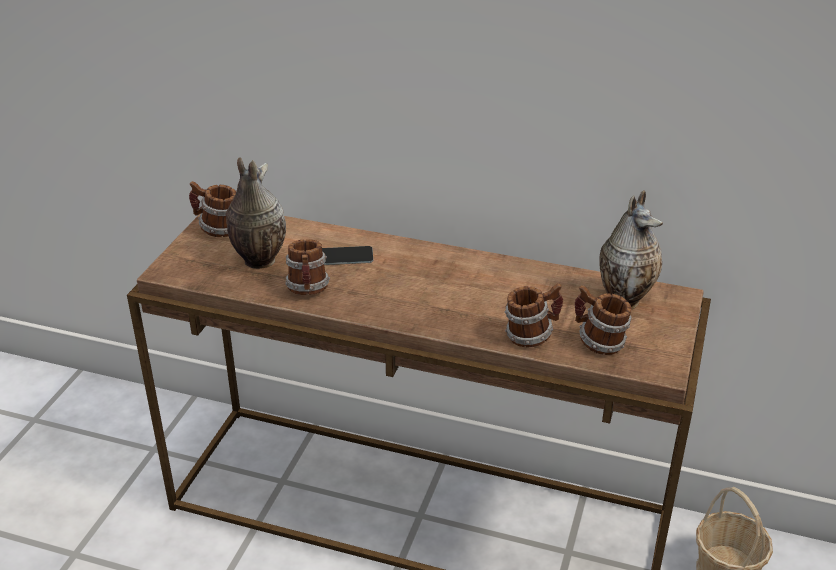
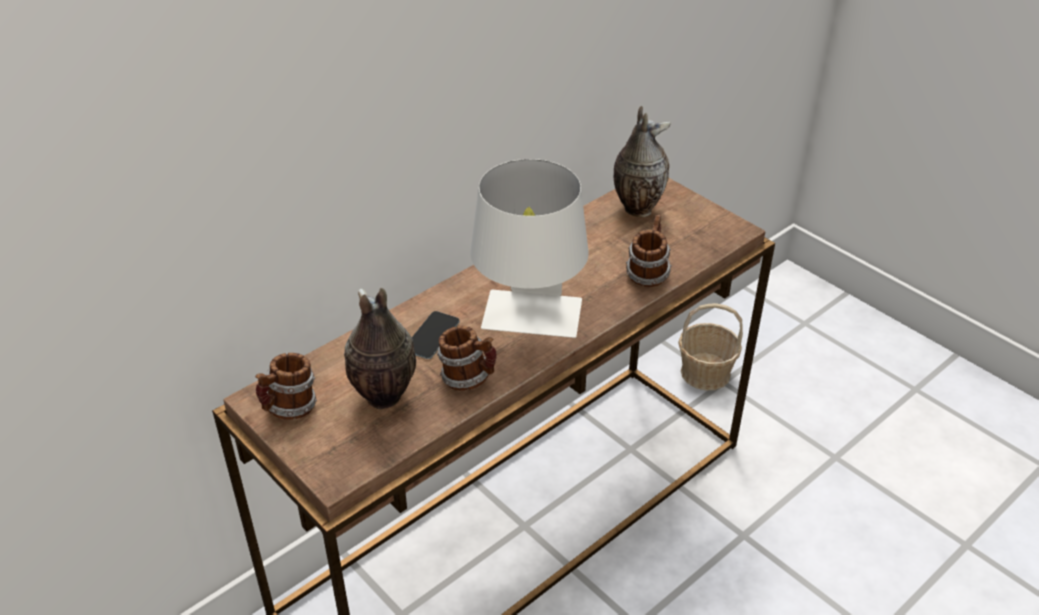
camera: 60 degrees left, 5 degrees up
(396, 297) = (530, 327): none -> white table lamp
(598, 343) = (682, 244): mug -> none

